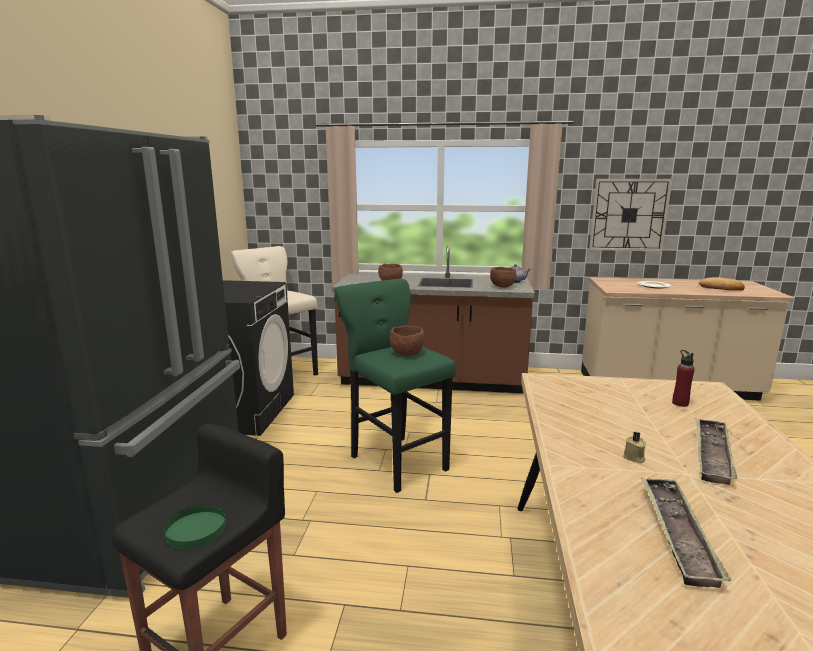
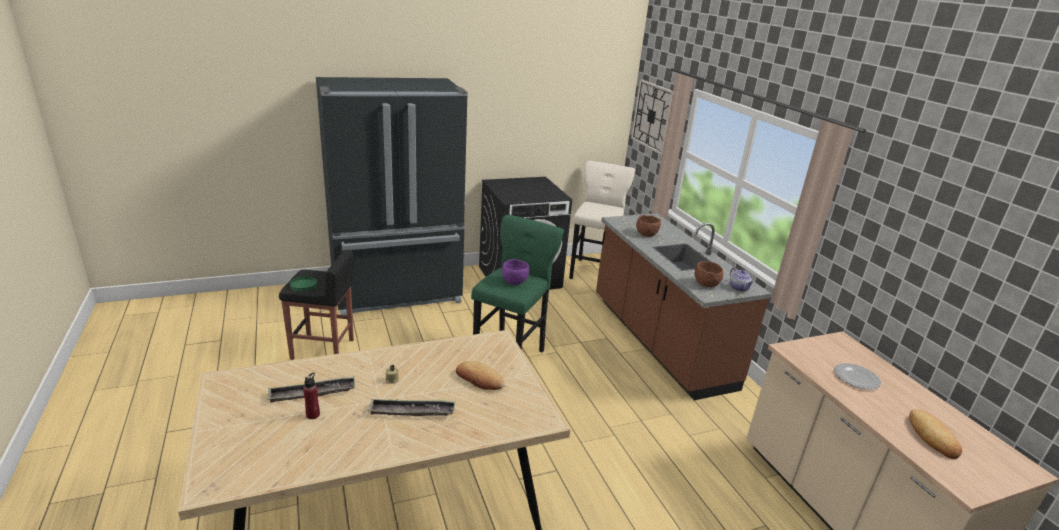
camera: 60 degrees right, 10 degrees up
(406, 353) = (515, 281): brown bowl -> purple bowl
(629, 215) = (913, 279): wall clock -> wall clock (652, 116)
(632, 404) = (479, 379): none -> bread
(680, 403) = (497, 402): red bottle -> red bottle (313, 414)

